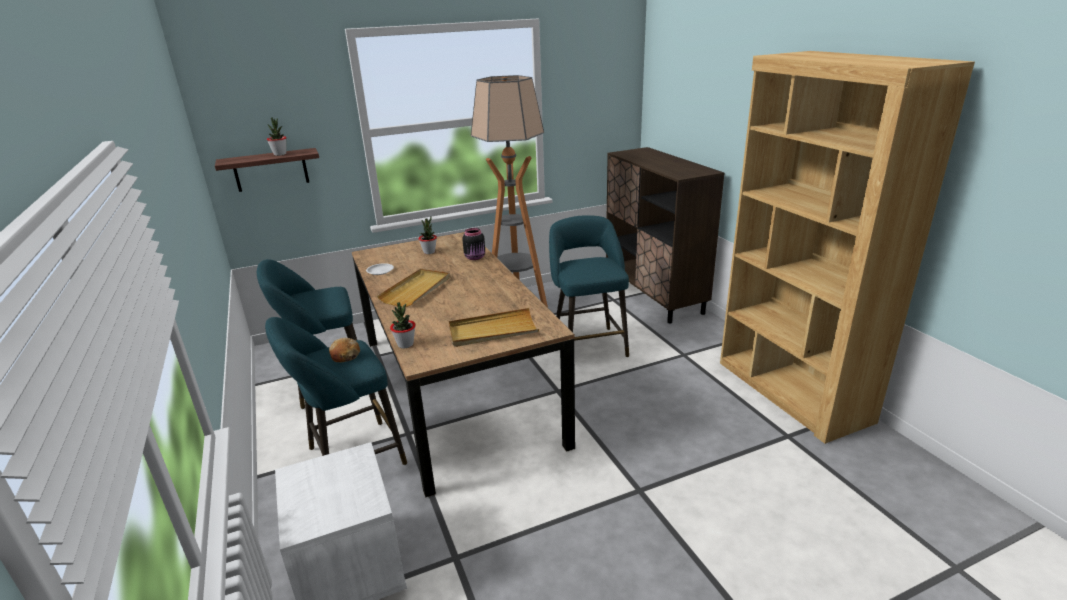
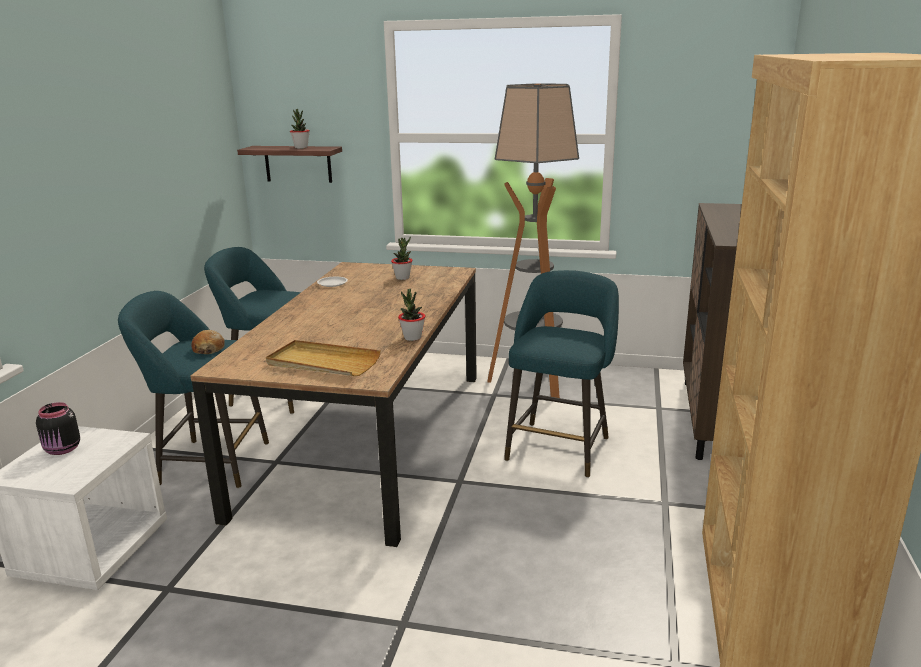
camera: 35 degrees right, 5 degrees down
(405, 344) = (237, 350): potted plant -> potted plant (412, 338)
(416, 290) = (330, 307): beige tray -> none
(475, 257) = (433, 293): black jar -> black jar (63, 450)

